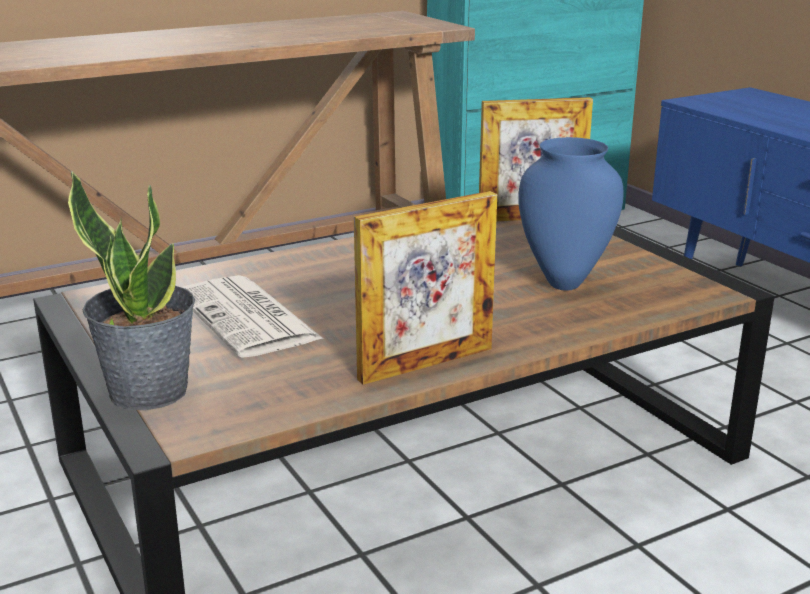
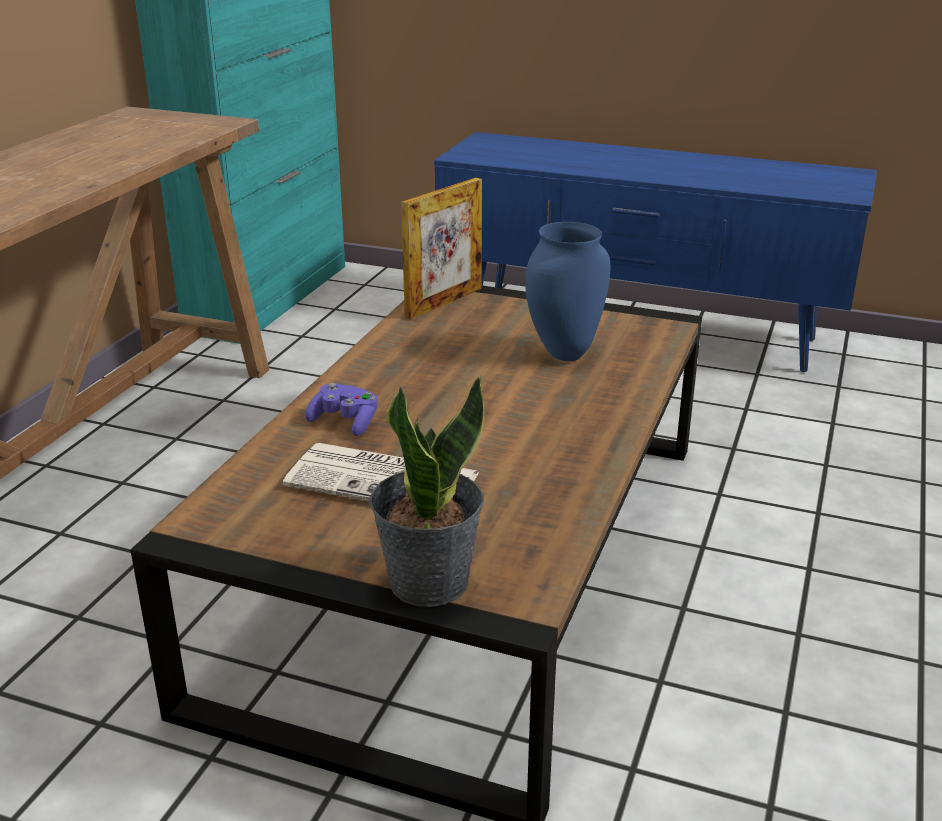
camera: 40 degrees left, 5 degrees up
(296, 273) = (345, 422): none -> purple game controller
(426, 364) = (588, 460): picture frame -> none

